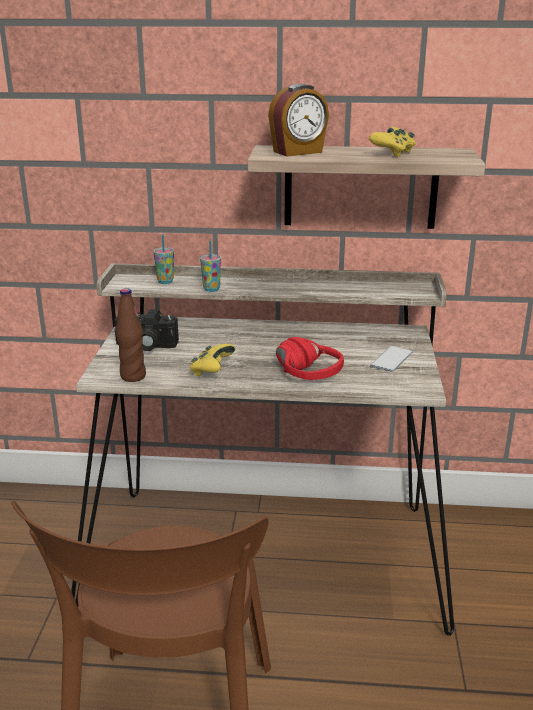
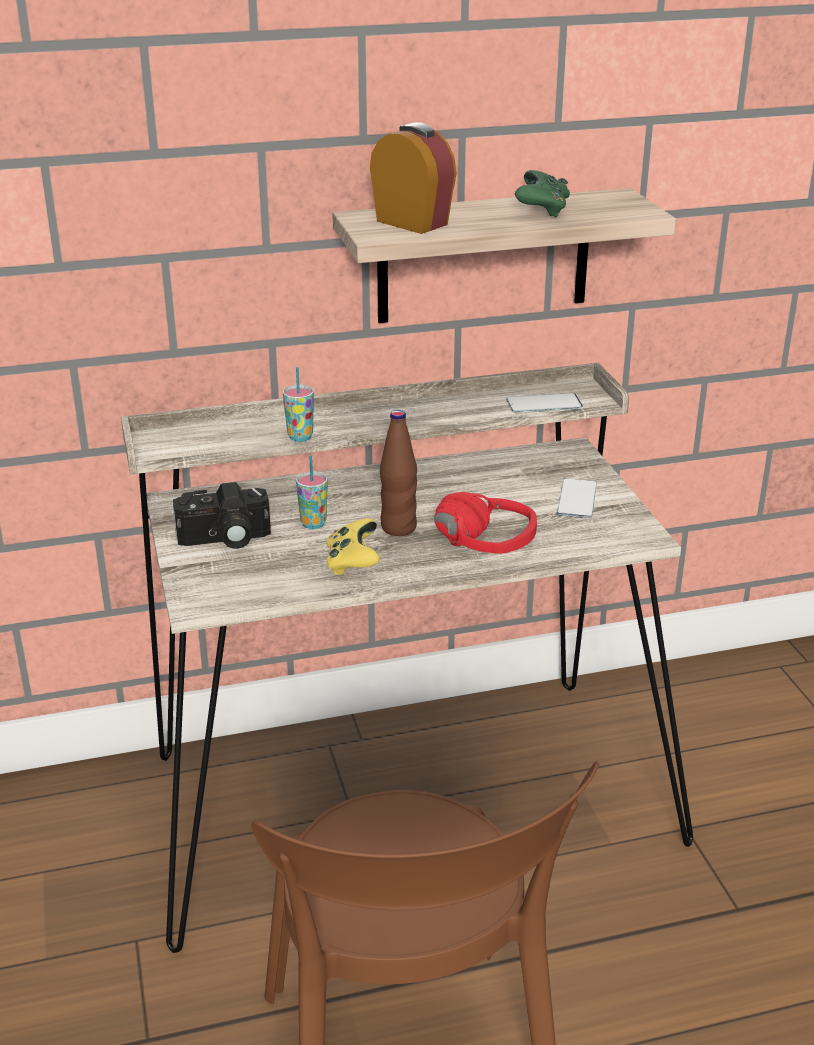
camera: 20 degrees left, 5 degrees up
(133, 376) = (246, 593): brown bottle -> brown bottle (398, 528)
(165, 281) = (220, 434): cup -> cup (313, 523)
(298, 152) = (413, 222): alarm clock -> alarm clock turned 90 degrees counterclockwise
(387, 292) = (544, 404): none -> phone
(393, 153) = (542, 210): yellow game controller -> green game controller

